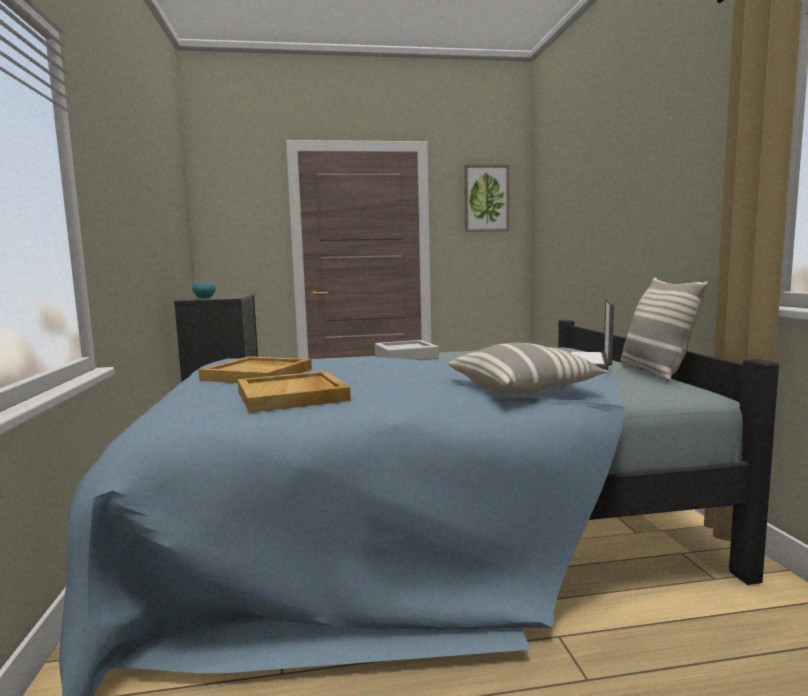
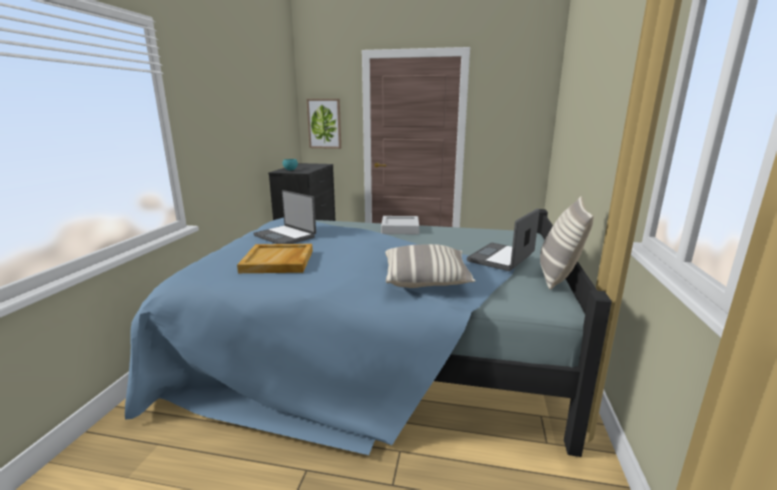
camera: 20 degrees right, 10 degrees up
(259, 374) = (286, 236): beige tray -> laptop
(486, 198) = (516, 94): picture -> picture (324, 123)

